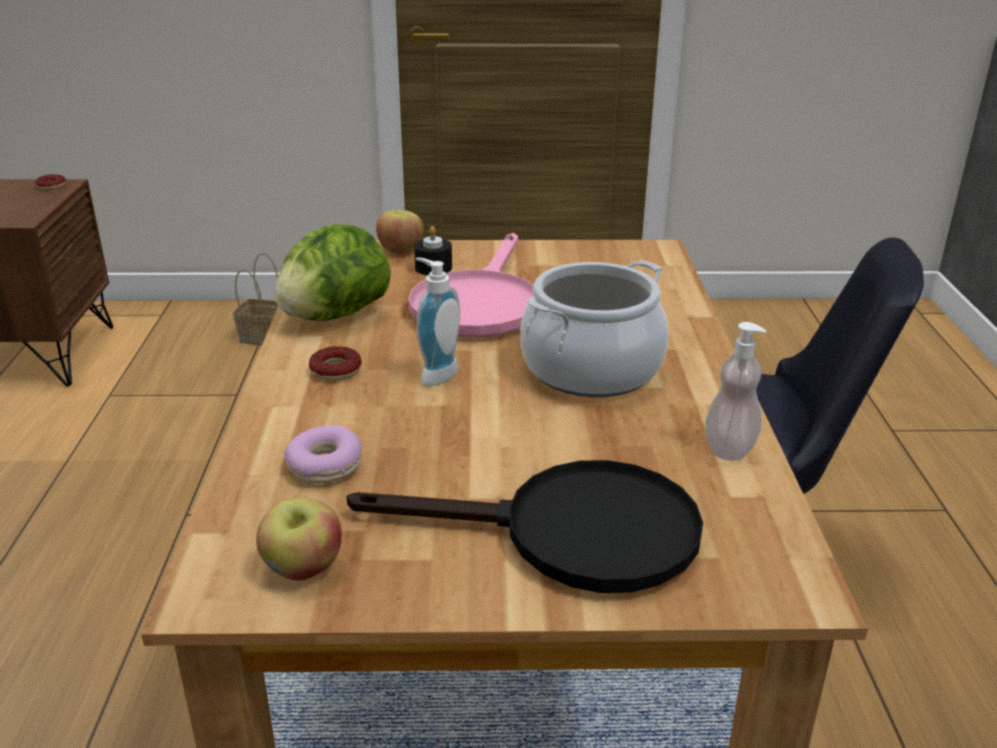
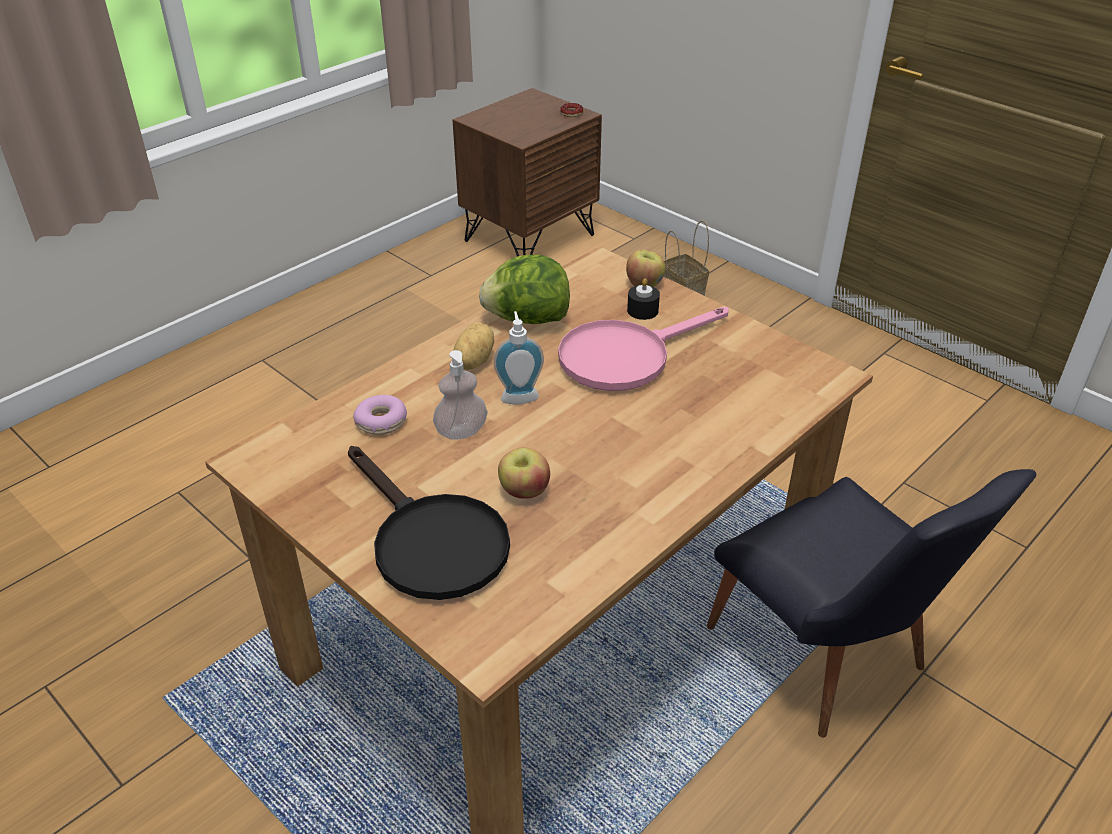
camera: 45 degrees right, 10 degrees up
(303, 569) = (296, 473): apple -> apple (524, 491)
(335, 370) = (472, 361): donut -> potato
(592, 369) = (614, 447): cooking pot -> none
(729, 448) = (600, 554): soap dispenser -> soap dispenser (461, 431)

